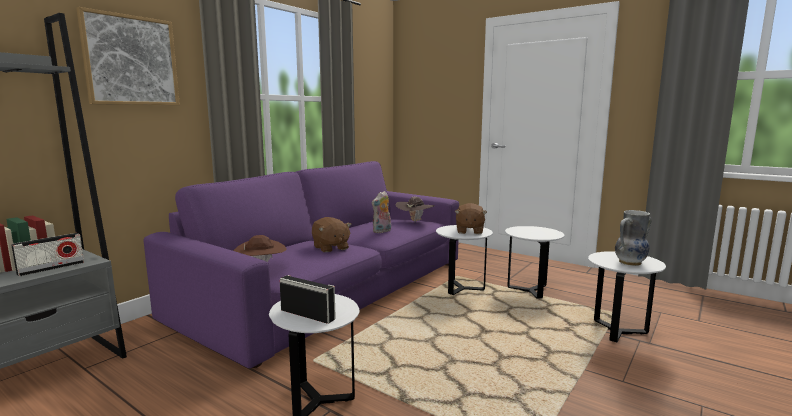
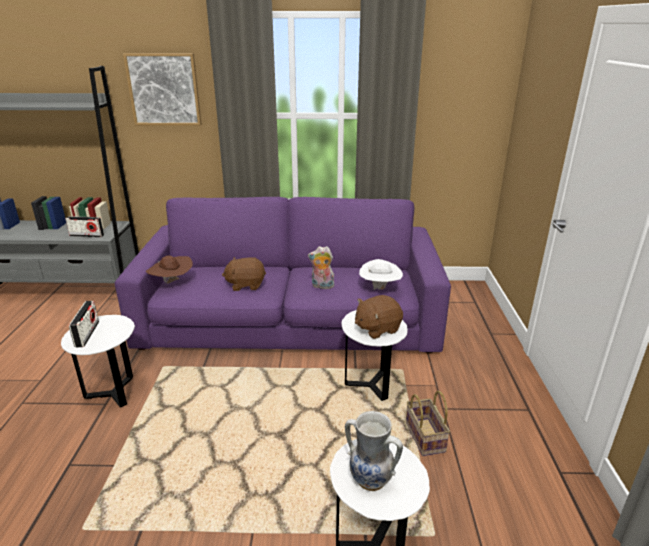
camera: 55 degrees right, 15 degrees up
(330, 248) = (246, 285): brown plush toy -> brown plush toy turned 60 degrees clockwise
(415, 221) = (380, 288): brown hat -> white hat
(530, 291) = (423, 436): white side table -> basket

